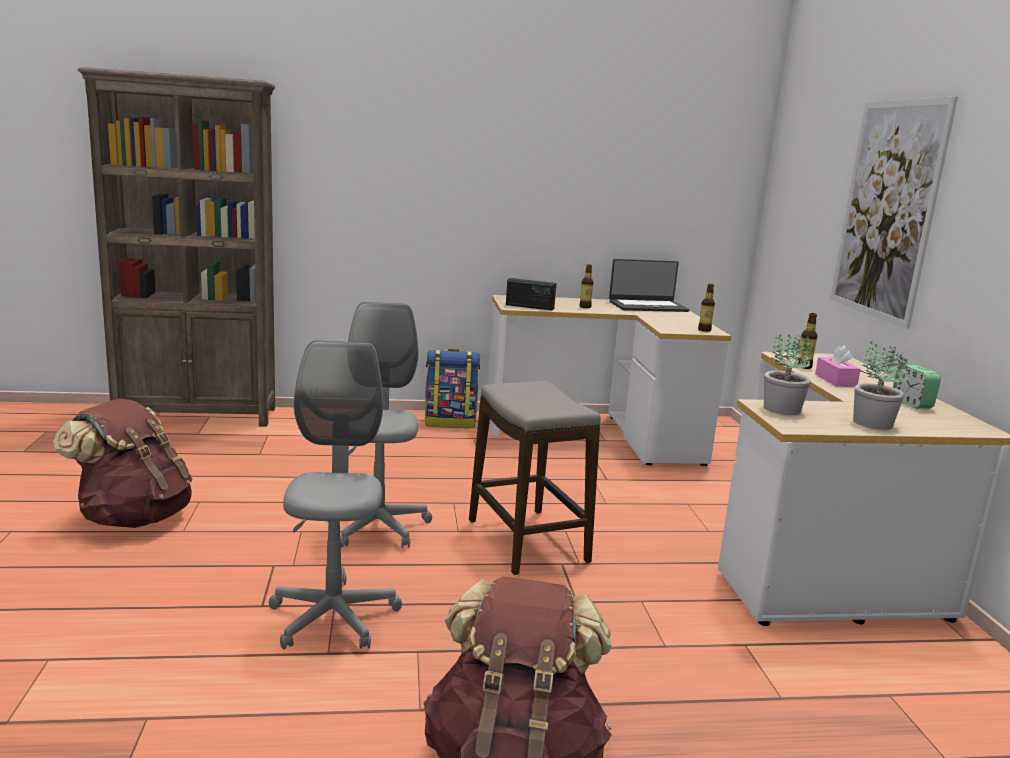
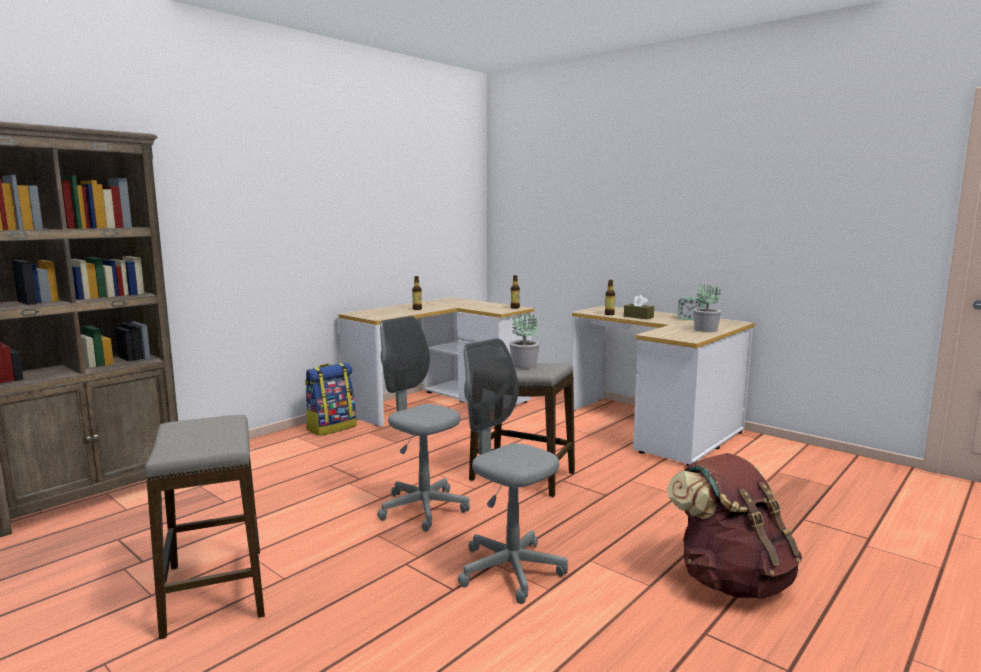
camera: 40 degrees left, 5 degrees down
(134, 517) = (214, 591): brown backpack -> stool
(529, 307) = (387, 315): radio -> none
(647, 306) = (447, 302): laptop -> none
(782, 409) = (664, 333): potted plant -> potted plant (524, 365)
(835, 380) = (638, 317): pink tissue box -> brown tissue box
(887, 210) = (617, 213): picture -> none

